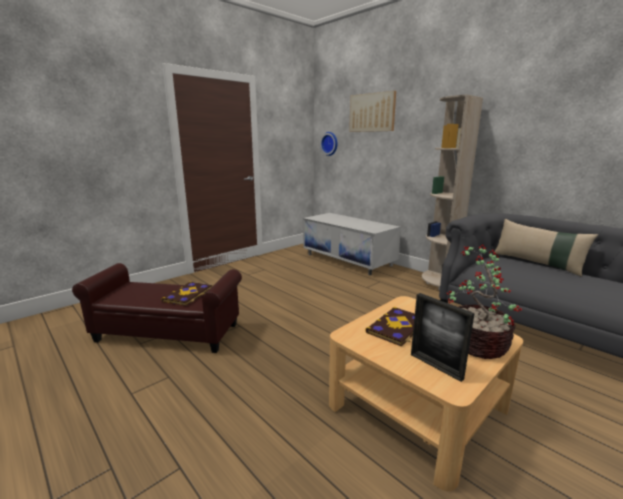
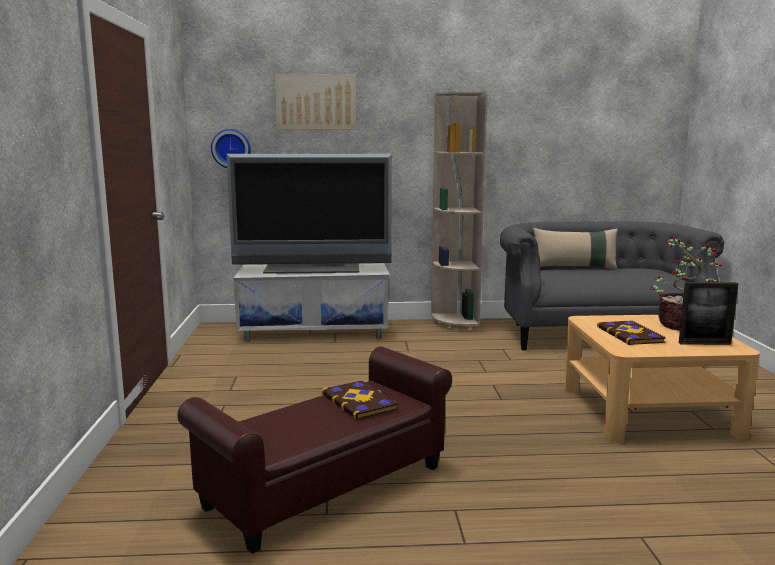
camera: 50 degrees left, 5 degrees down
(348, 221) = (312, 269): none -> television

